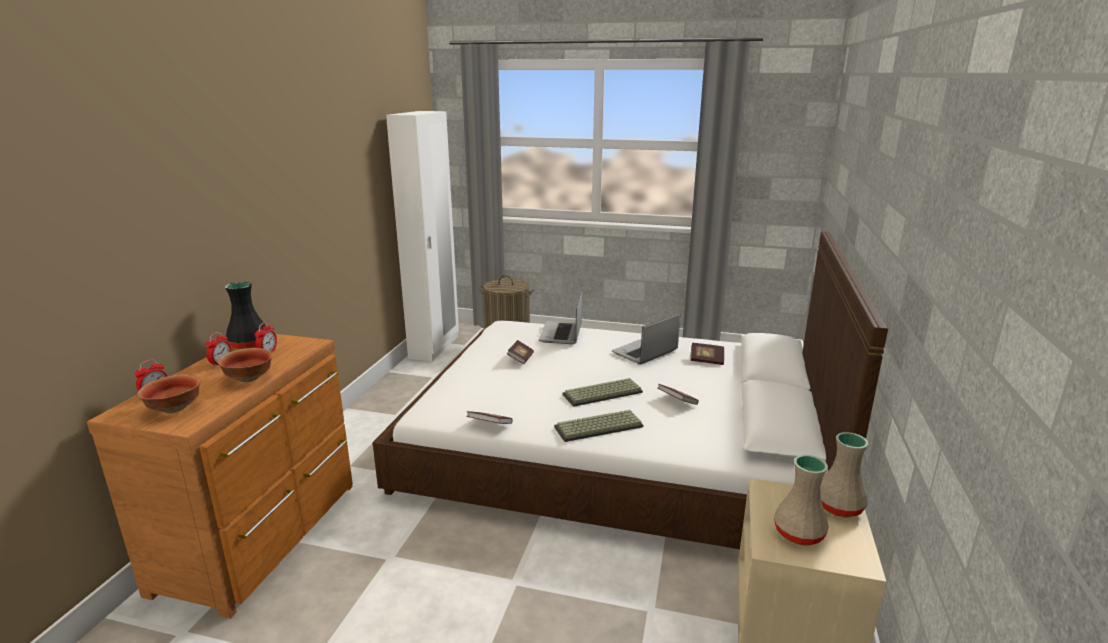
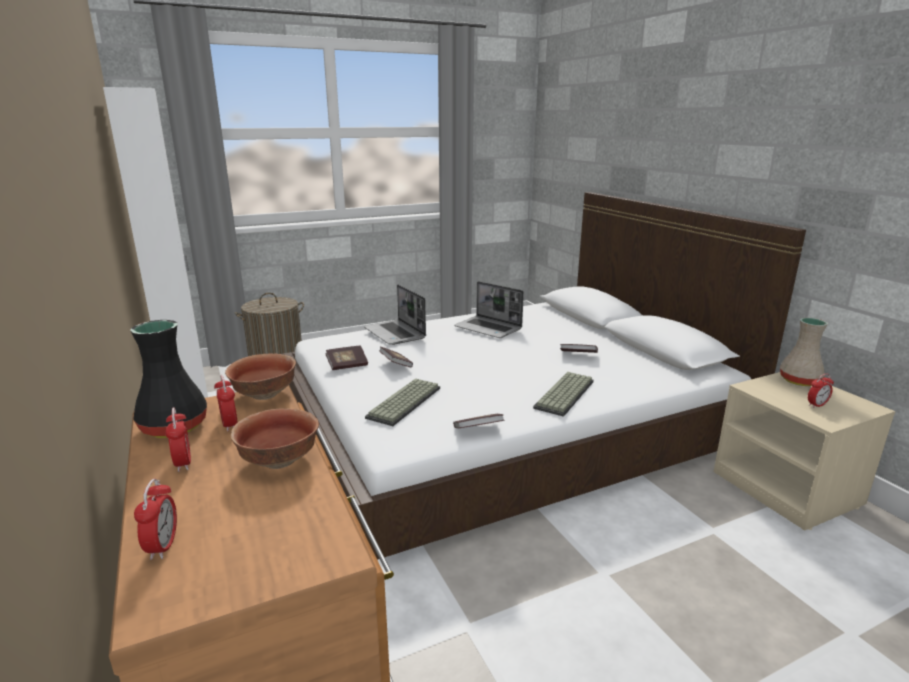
camera: 40 degrees left, 0 degrees up
(174, 409) = (255, 547): bowl -> bowl (265, 395)
(602, 394) = (519, 369): keyboard -> keyboard (405, 403)
(645, 352) = (489, 328): laptop -> laptop turned 60 degrees counterclockwise
(706, 360) = (541, 321): book -> book (347, 365)
(799, 533) = (817, 405): beige vase -> alarm clock

